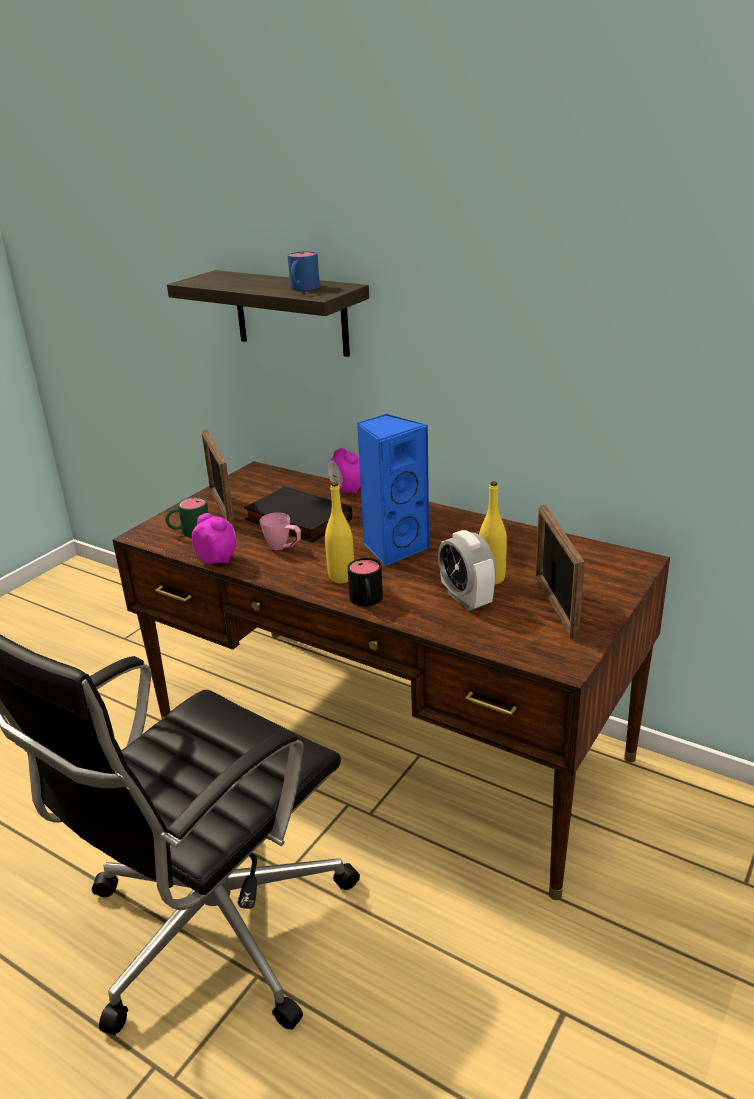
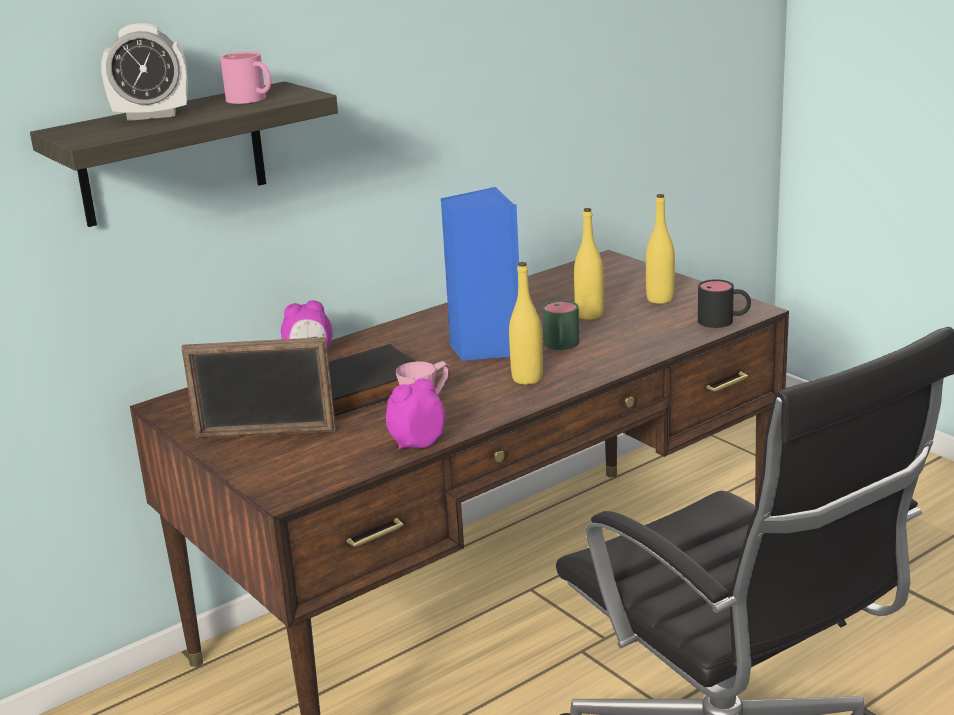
camera: 70 degrees left, 5 degrees down
(189, 532) = (315, 458): green mug -> green mug (561, 346)
(302, 288) = (252, 99): blue mug -> pink mug
(367, 601) = (589, 371): black mug -> black mug (723, 321)
(466, 599) = (619, 329): alarm clock -> alarm clock (151, 116)
(555, 607) = (660, 299): picture frame -> yellow bottle

